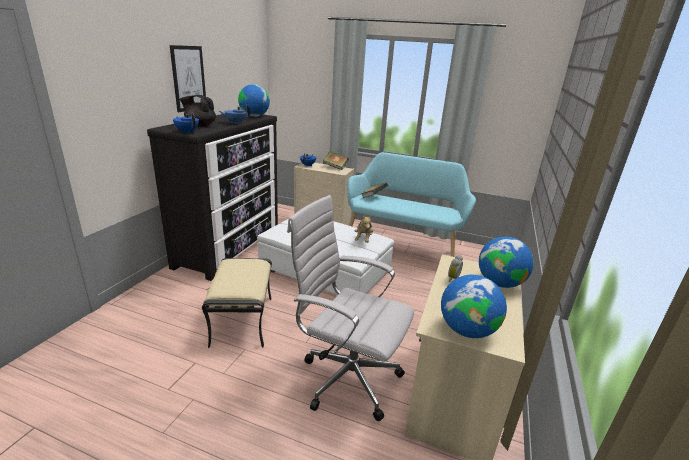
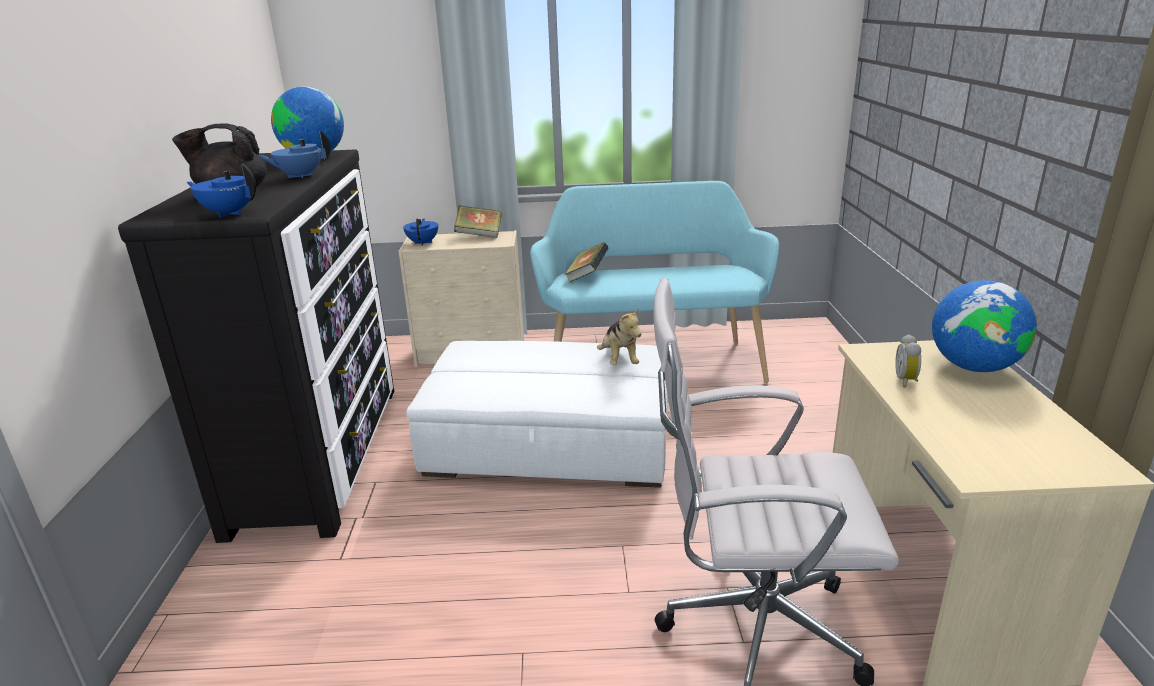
camera: 20 degrees left, 0 degrees up
(189, 78) = (161, 92): picture -> none
(241, 320) = (468, 595): beige ottoman -> none
(466, 330) = (1024, 461): globe -> none

